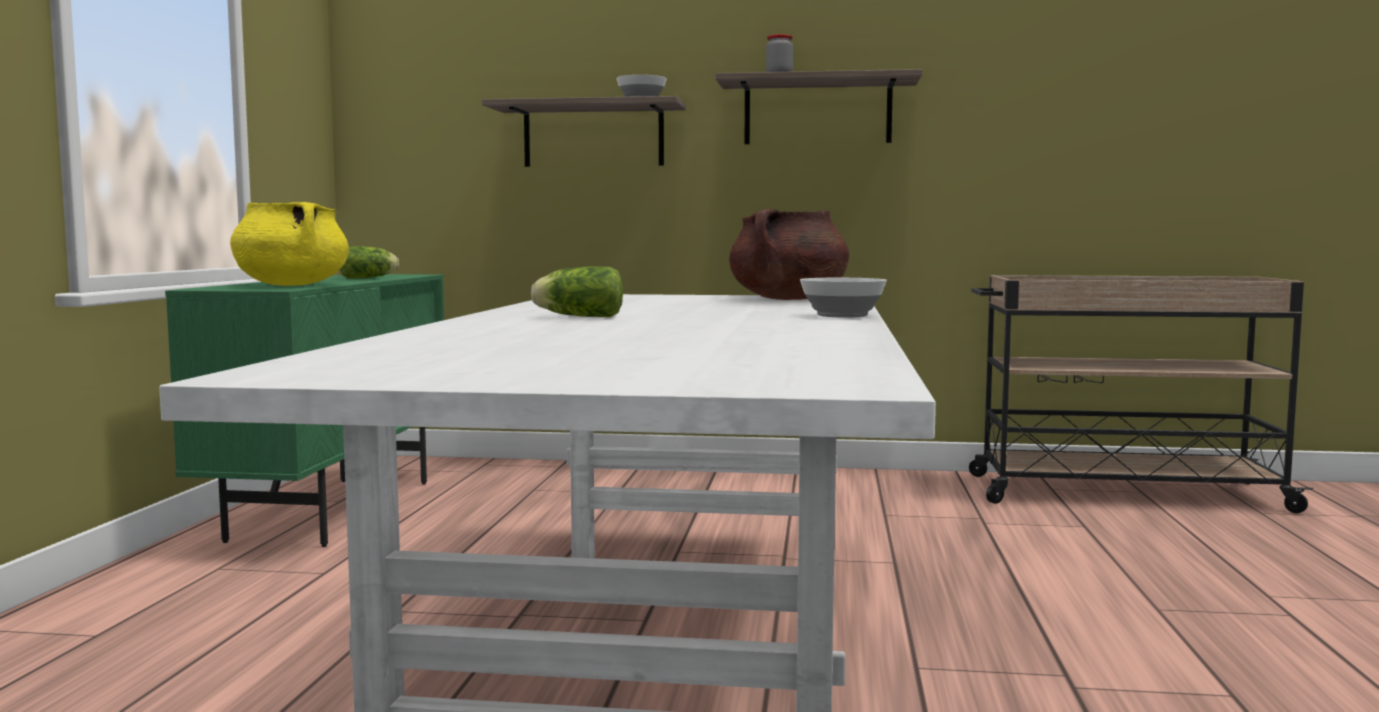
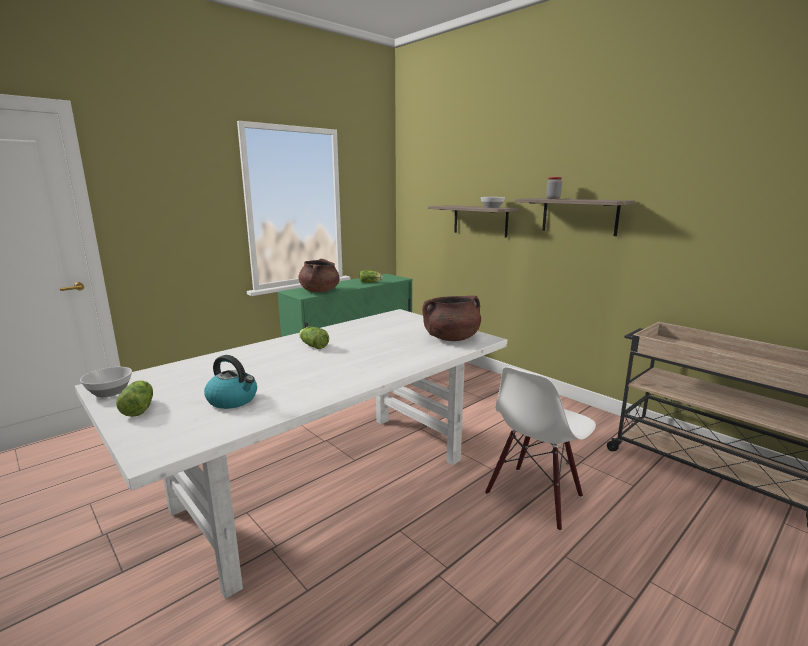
camera: 40 degrees right, 10 degrees up
(291, 285) = (319, 291): yellow cooking pot -> brown cooking pot
(544, 373) = (139, 408): none -> lettuce
(710, 349) = (233, 400): none -> kettle
(844, 315) = (397, 370): bowl -> bowl (110, 392)
(1006, 570) = (534, 496): none -> white chair

